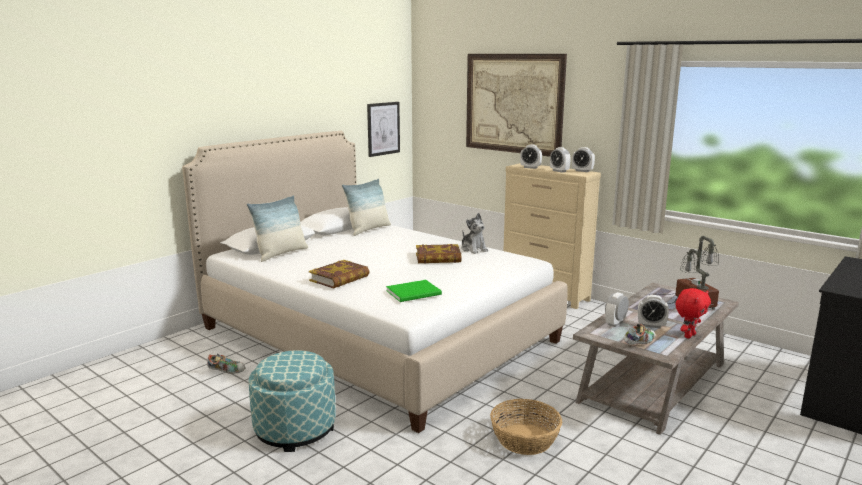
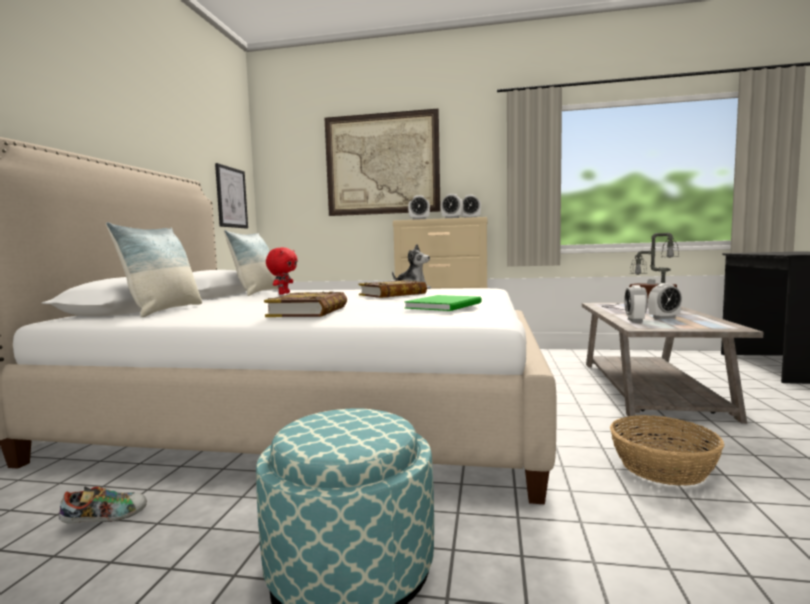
camera: 30 degrees left, 10 degrees down
(639, 343) = (694, 326): shoe -> none
(689, 335) = (708, 317): red plush toy -> red plush toy (283, 293)

